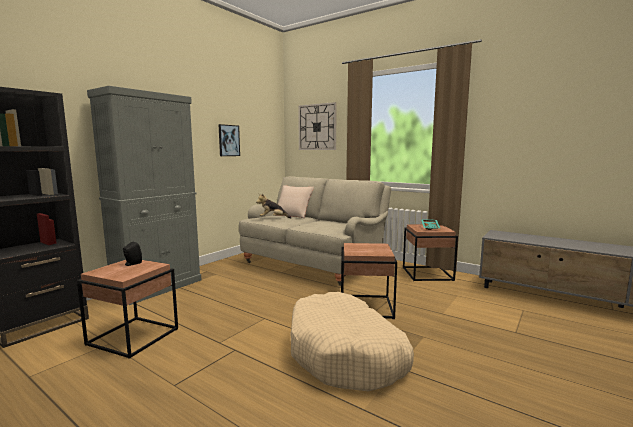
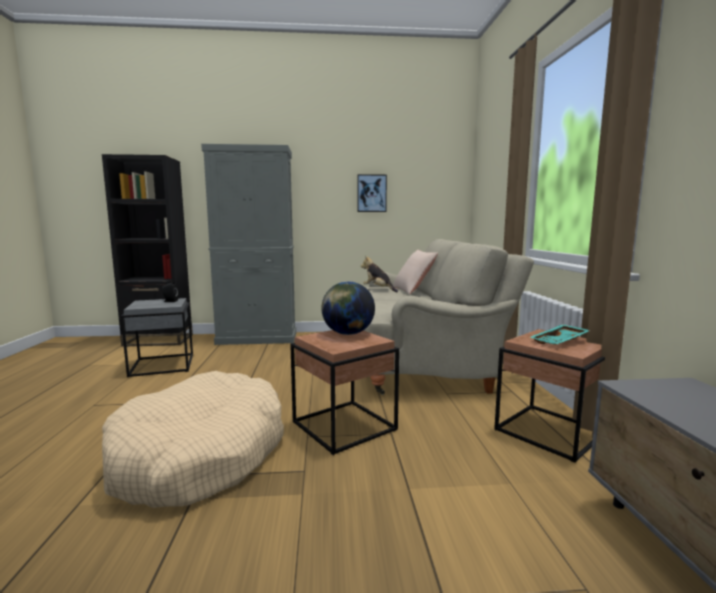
camera: 50 degrees right, 0 degrees up
(133, 337) = (161, 365): brown side table -> grey side table
(317, 127) = (494, 167): wall clock -> none
(359, 246) = (348, 334): none -> globe

